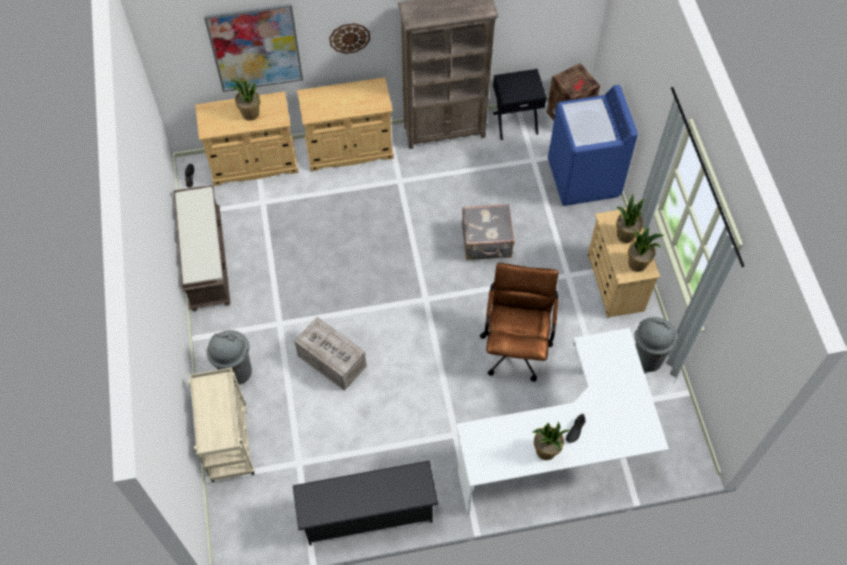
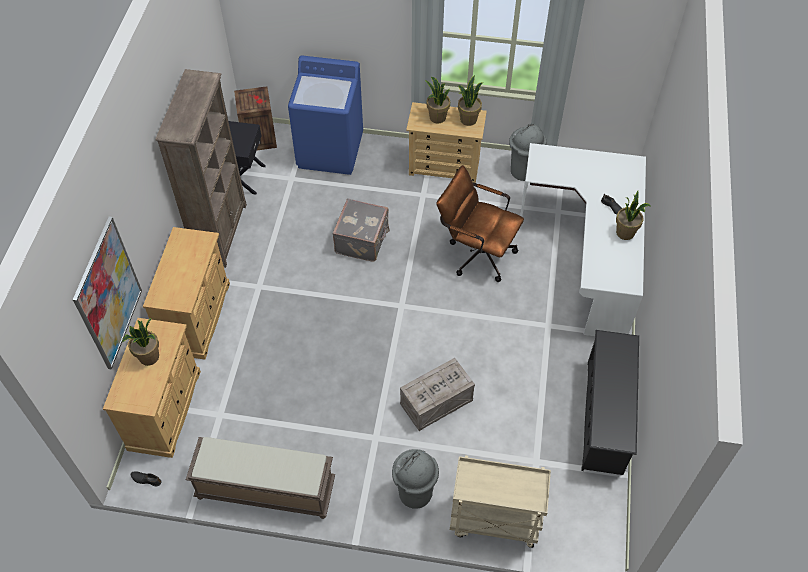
camera: 70 degrees left, 5 degrees down
(349, 38) = (144, 212): wall clock -> none

